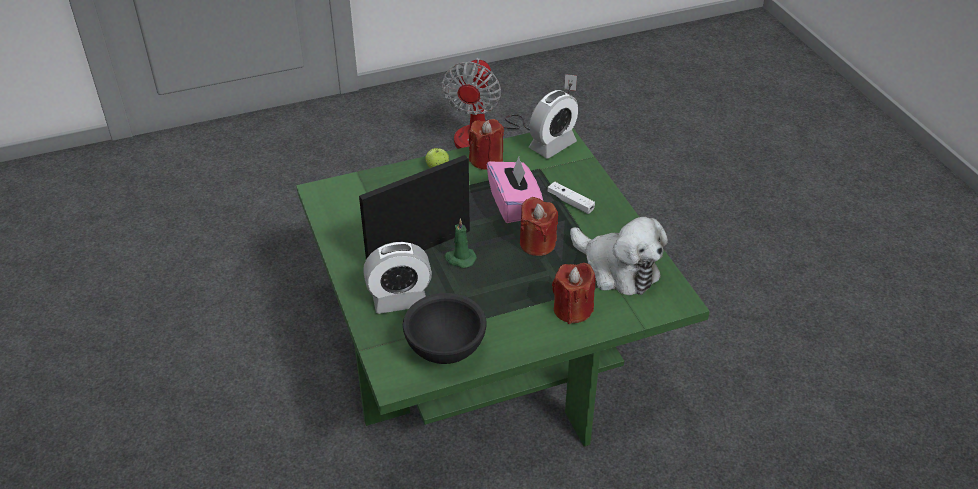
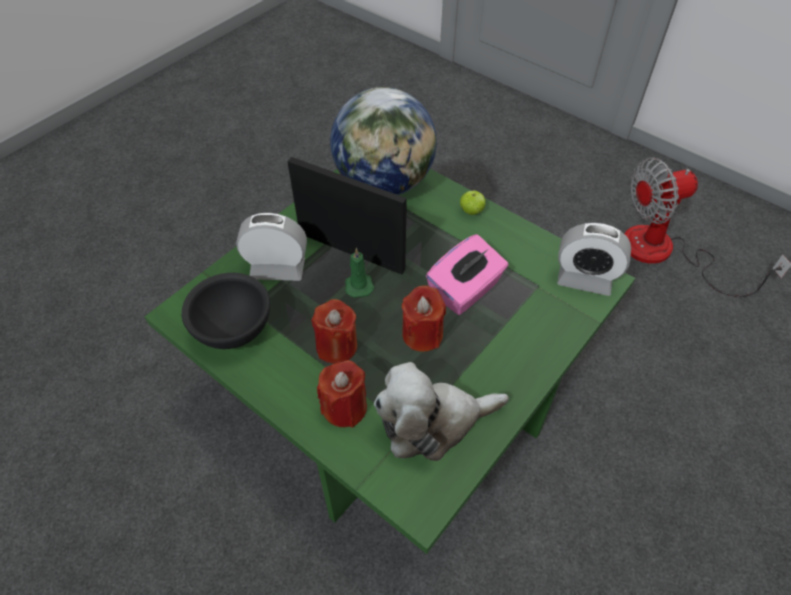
camera: 60 degrees right, 10 degrees up
(358, 201) = (384, 183): none -> globe
(399, 300) = (277, 269): alarm clock -> alarm clock turned 135 degrees clockwise
(486, 160) = (513, 240): red candle -> red candle (336, 346)
(570, 202) = (507, 334): white game controller -> none
(617, 269) = (433, 422): plush toy -> plush toy turned 60 degrees clockwise

